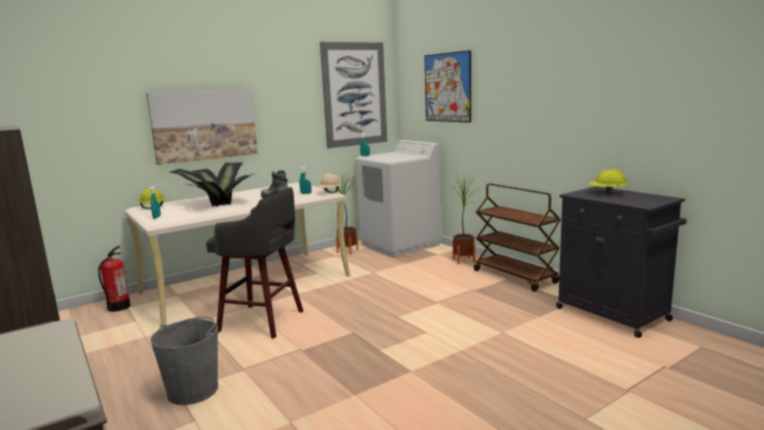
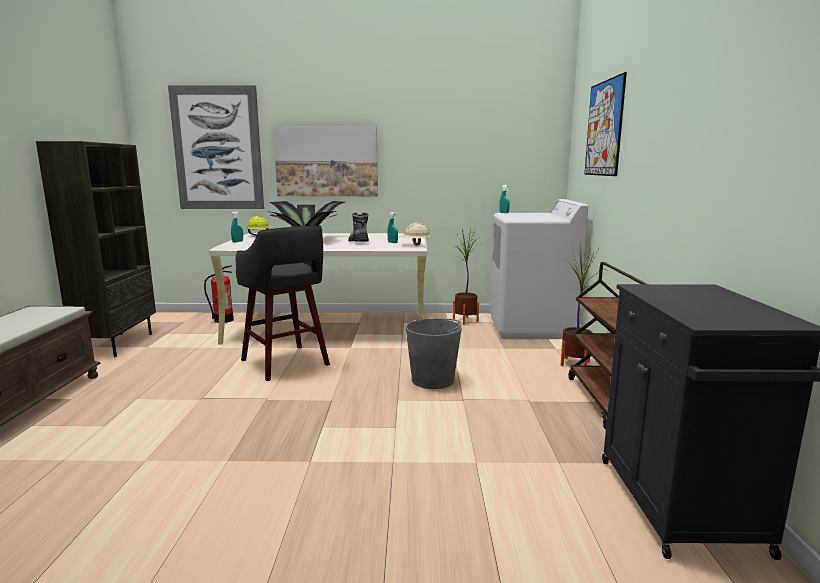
camera: 35 degrees right, 0 degrees up
(193, 390) = (145, 401): grey bucket -> grey bucket (433, 380)
(354, 94) = (508, 139): picture -> picture (217, 148)
(607, 193) = (698, 295): yellow hard hat -> none

